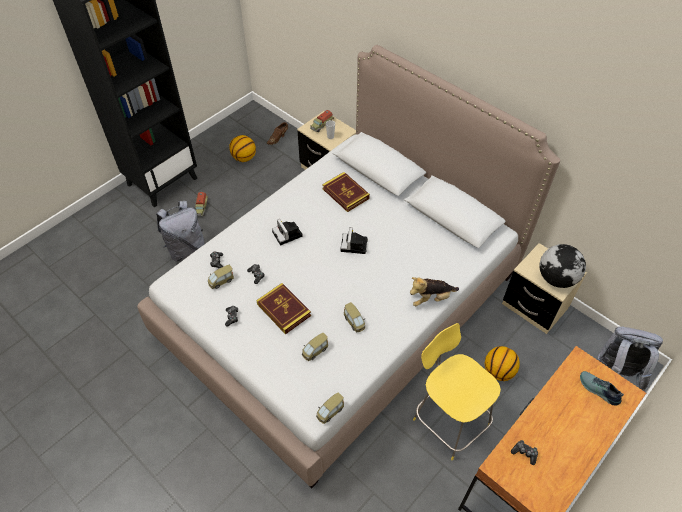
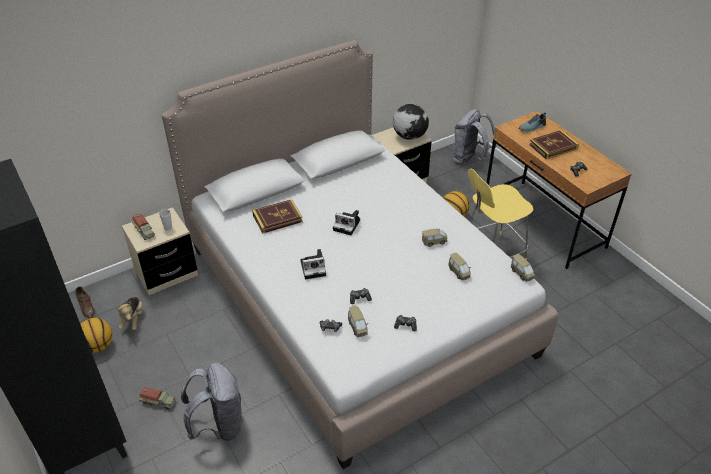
camera: 75 degrees left, 10 degrees down
(284, 310) = (408, 285): book -> book (553, 147)
(430, 298) = (422, 193): plush toy -> plush toy (133, 319)

